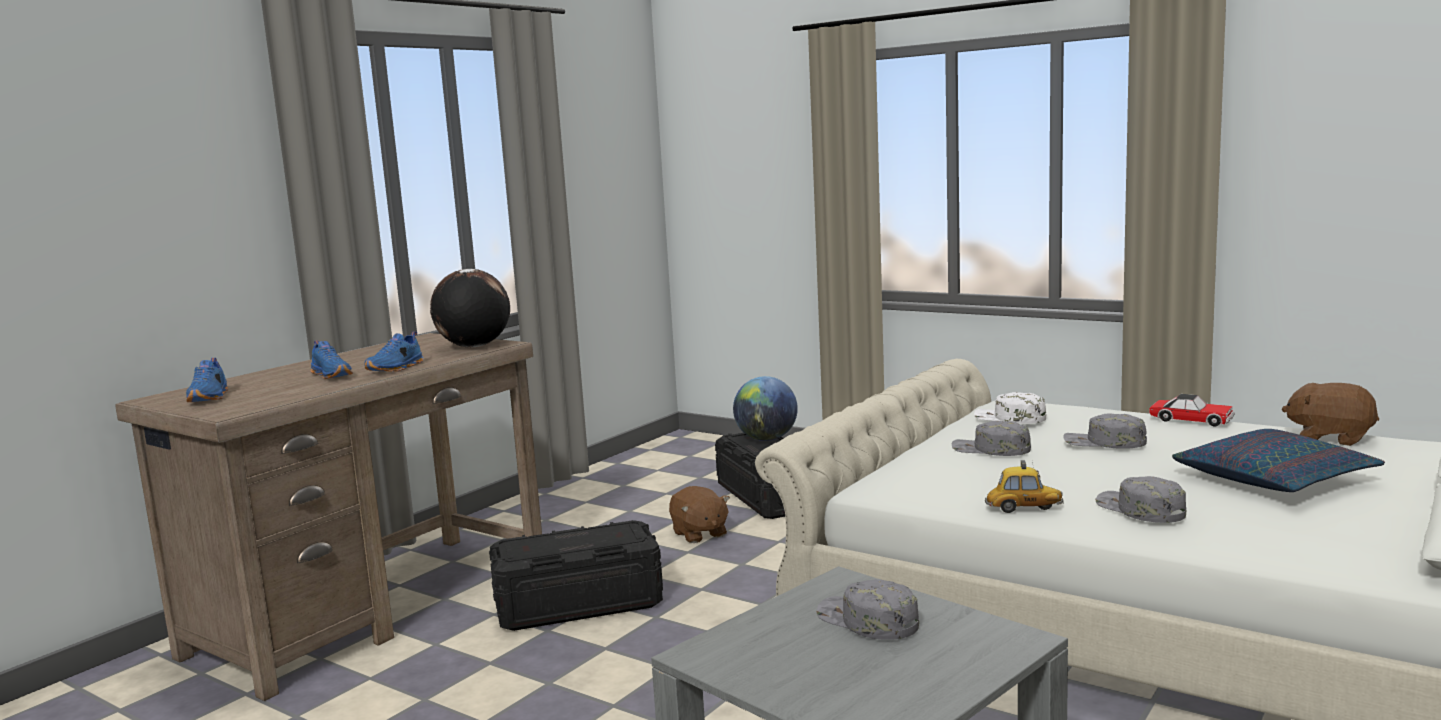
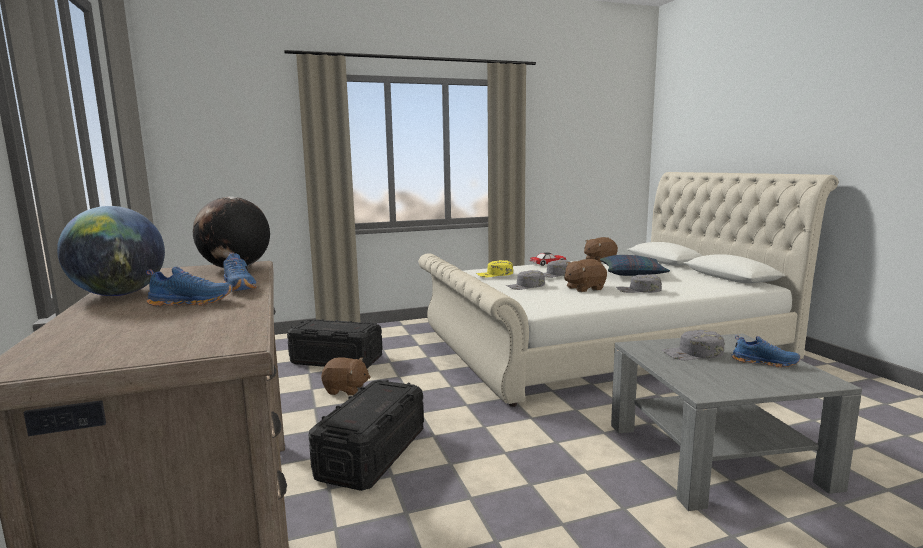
camera: 55 degrees left, 0 degrees up
(210, 397) = (123, 344): blue shoe -> blue shoe (764, 362)
(766, 439) = (325, 323): globe -> globe (120, 294)
(1009, 418) = (494, 274): white cap -> yellow cap
(1023, 509) = (611, 300): toy car -> none
(1064, 479) = (584, 288): none -> brown plush toy

